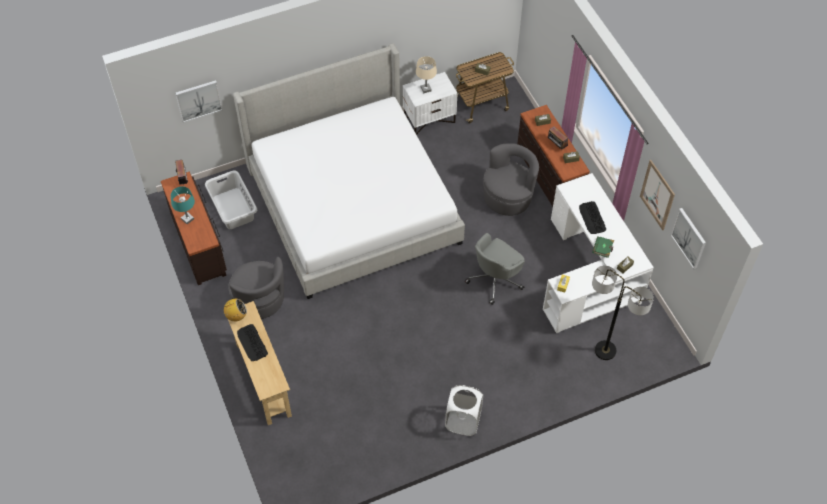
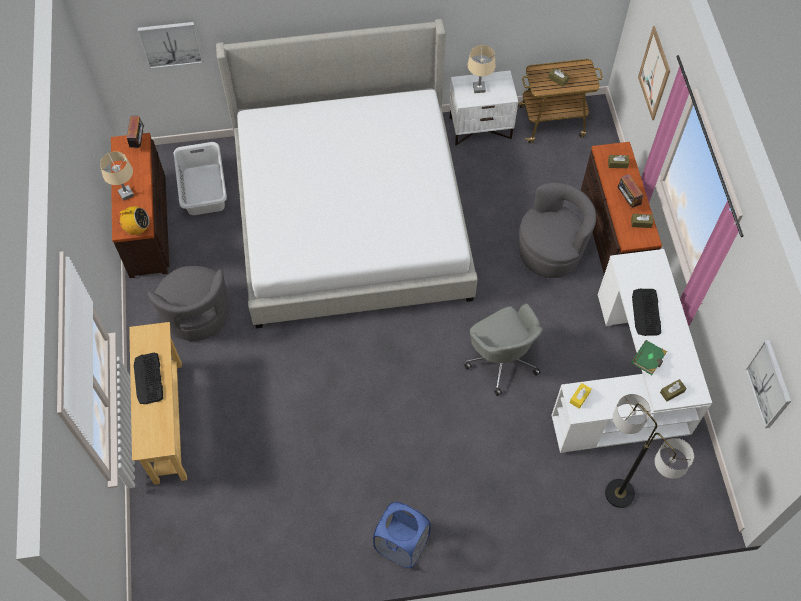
camera: 15 degrees right, 5 degrees up
(187, 219) = (126, 194): turquoise table lamp -> beige table lamp
(236, 316) = (141, 337): radio -> radio (137, 229)
(463, 421) = (401, 545): white laundry basket -> blue laundry basket
(495, 279) = (501, 359): grey office chair -> grey office chair turned 90 degrees counterclockwise
(657, 195) = (740, 308): picture -> picture (654, 73)

